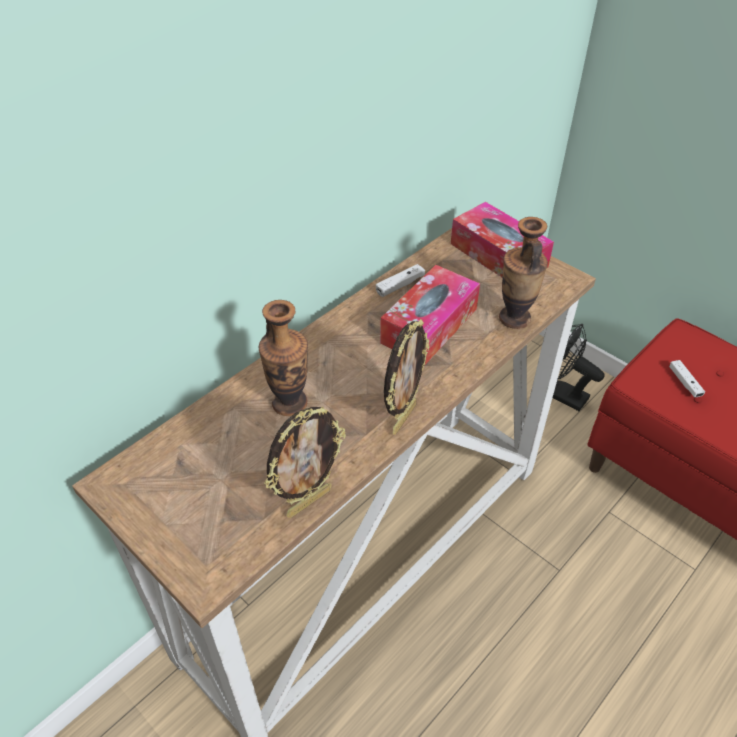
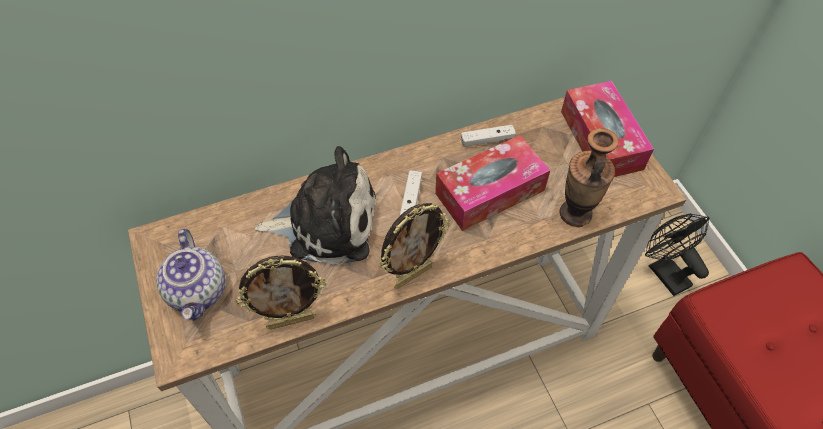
camera: 25 degrees right, 10 degrees up
(192, 513) = (199, 291): none -> teapot
(289, 403) = (326, 223): vase -> plush toy
(684, 382) = (766, 323): white game controller -> white game controller (411, 200)

